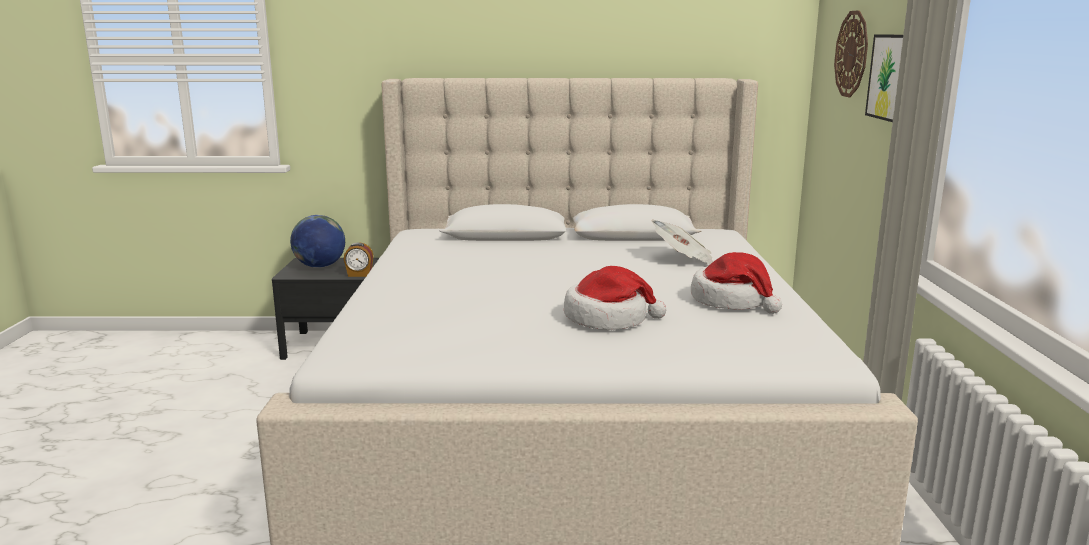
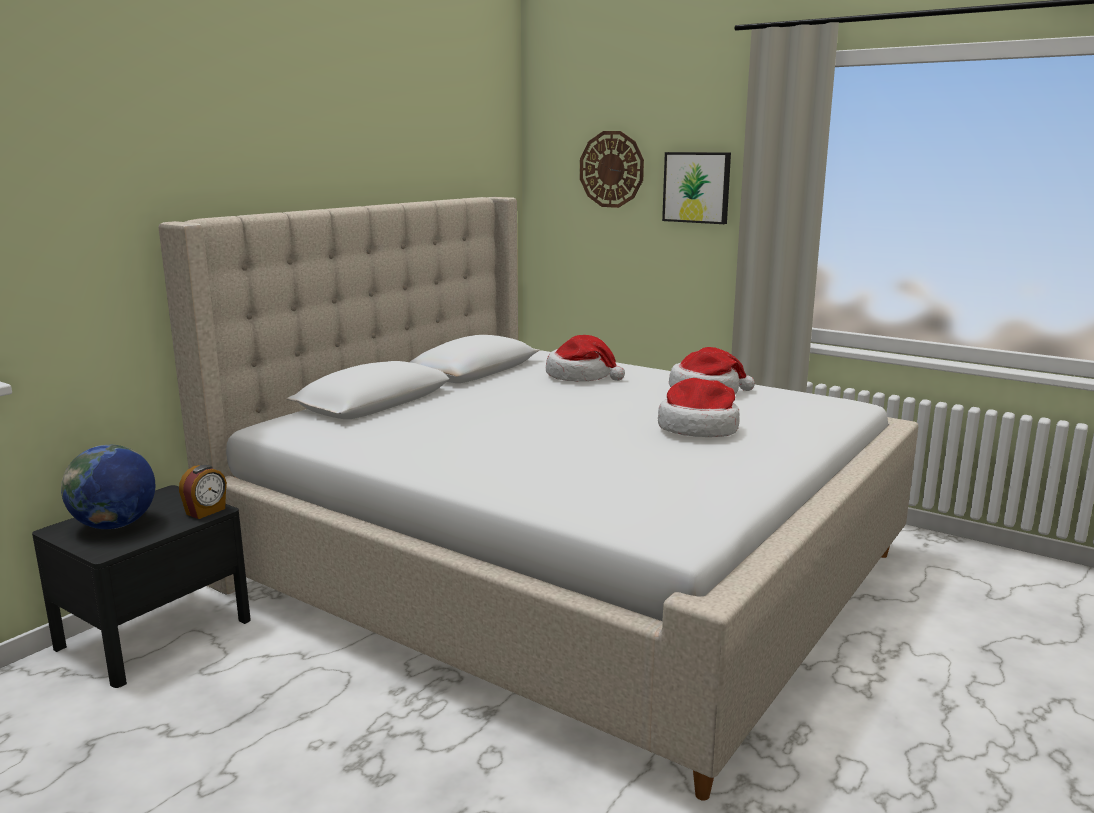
camera: 55 degrees left, 0 degrees up
(683, 260) = (580, 376): newspaper -> hat

